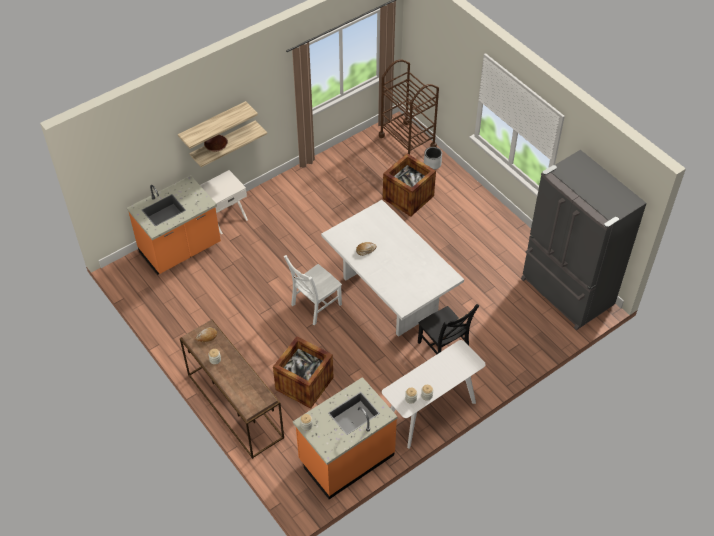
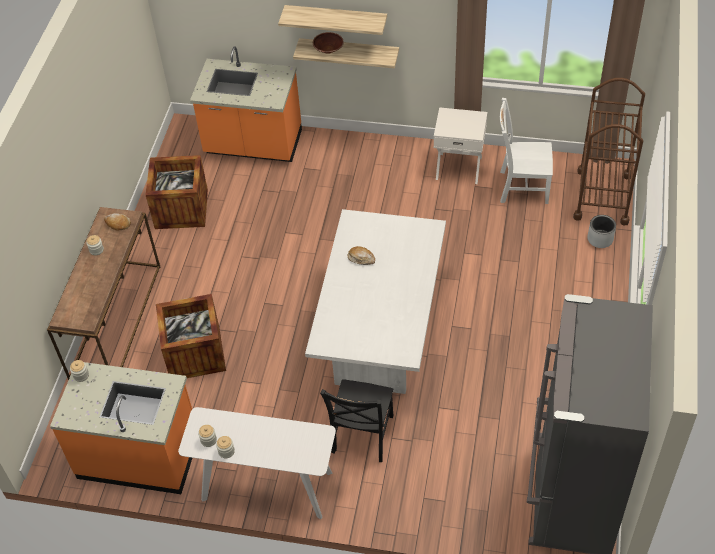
camera: 50 degrees right, 0 degrees up
(226, 217) = (328, 145): white nightstand -> white nightstand (459, 167)
(314, 306) = (298, 289): white chair -> white chair (521, 187)
(408, 197) = (528, 254): crate -> crate (181, 209)

